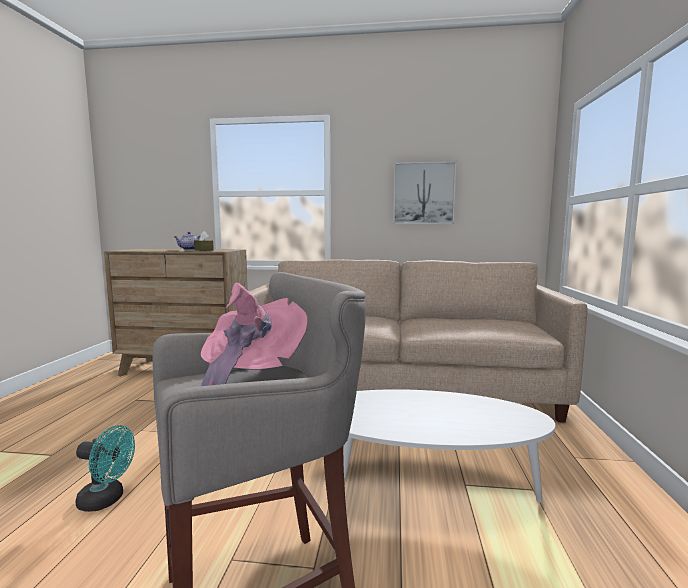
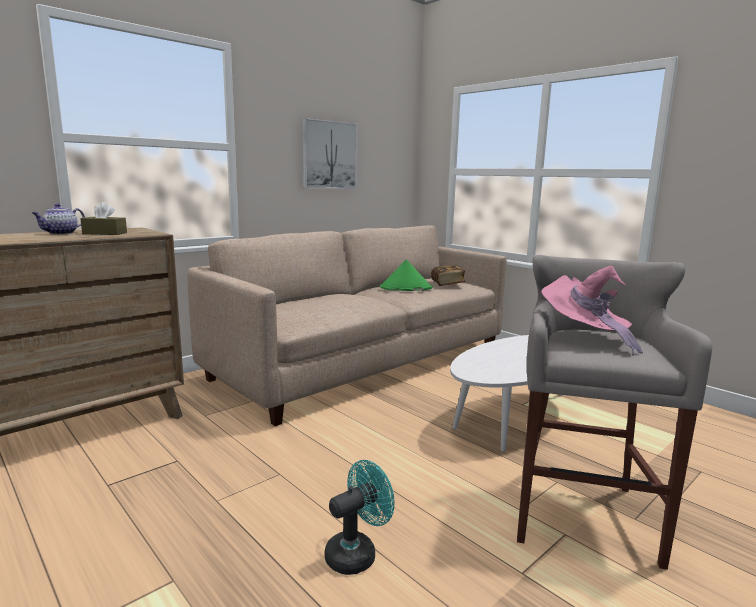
camera: 50 degrees left, 5 degrees up
(440, 322) = (405, 288): none -> green hat
(498, 326) = (447, 284): none -> book

